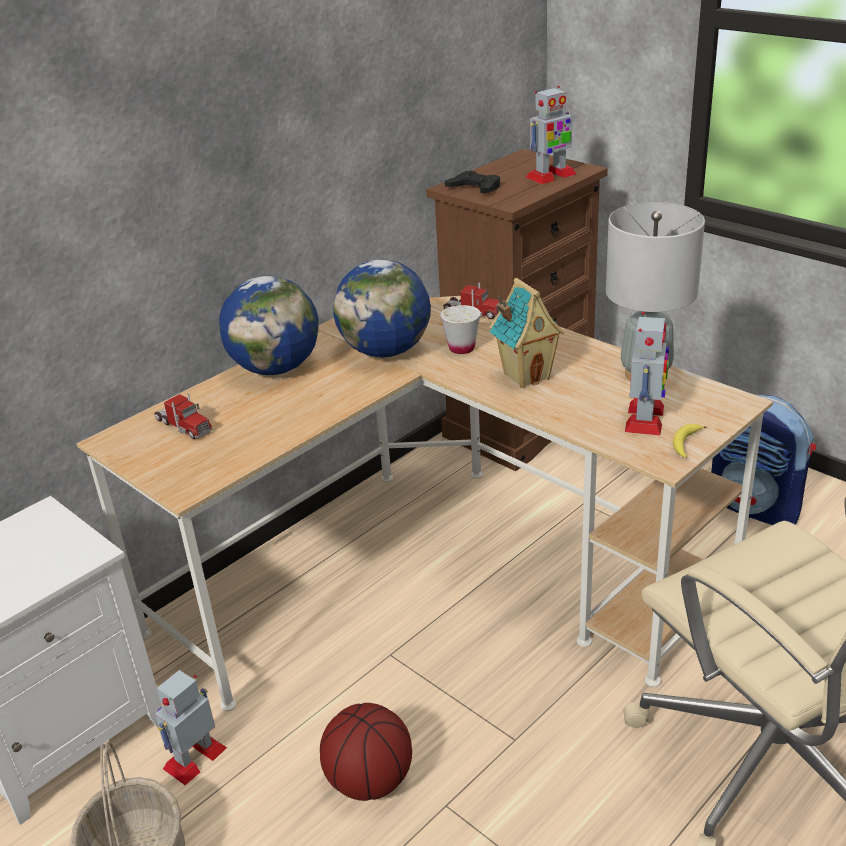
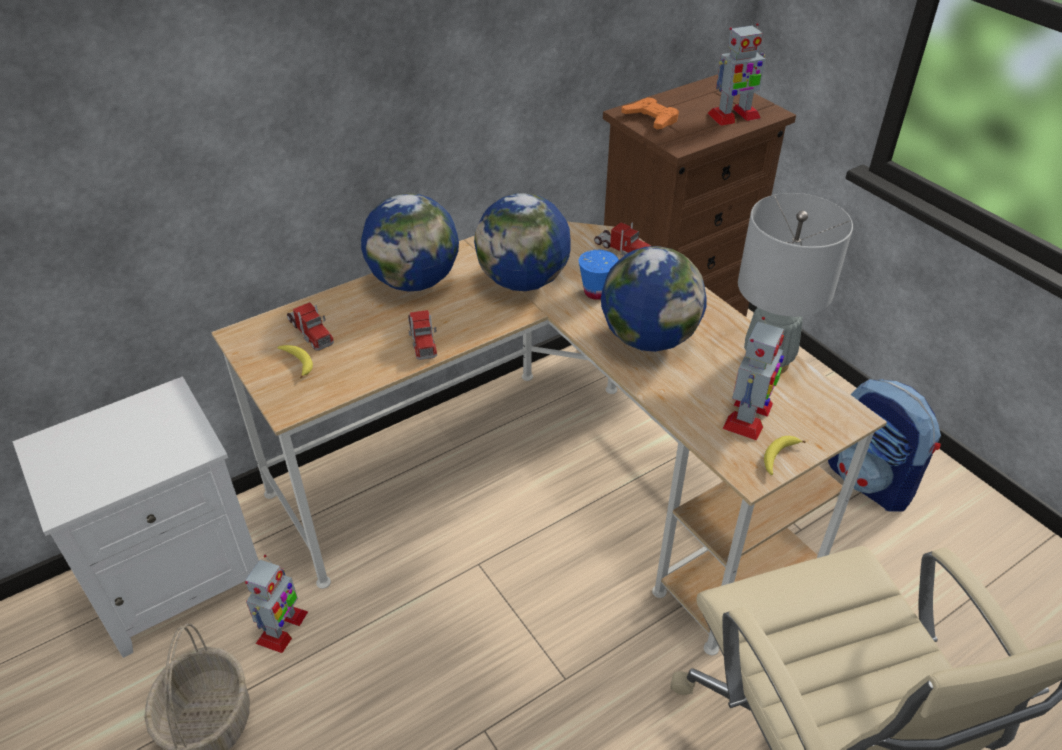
camera: 10 degrees right, 10 degrees up
(180, 452) = (298, 362): none -> banana
(195, 757) = (282, 628): toy robot -> toy robot turned 150 degrees clockwise
(302, 412) = (422, 339): none -> toy truck
(369, 780) = (425, 688): basketball -> none
(462, 348) = (596, 292): white cup -> blue cup
(474, 188) = (651, 118): black game controller -> orange game controller
(526, 376) = (648, 339): toy house -> globe

